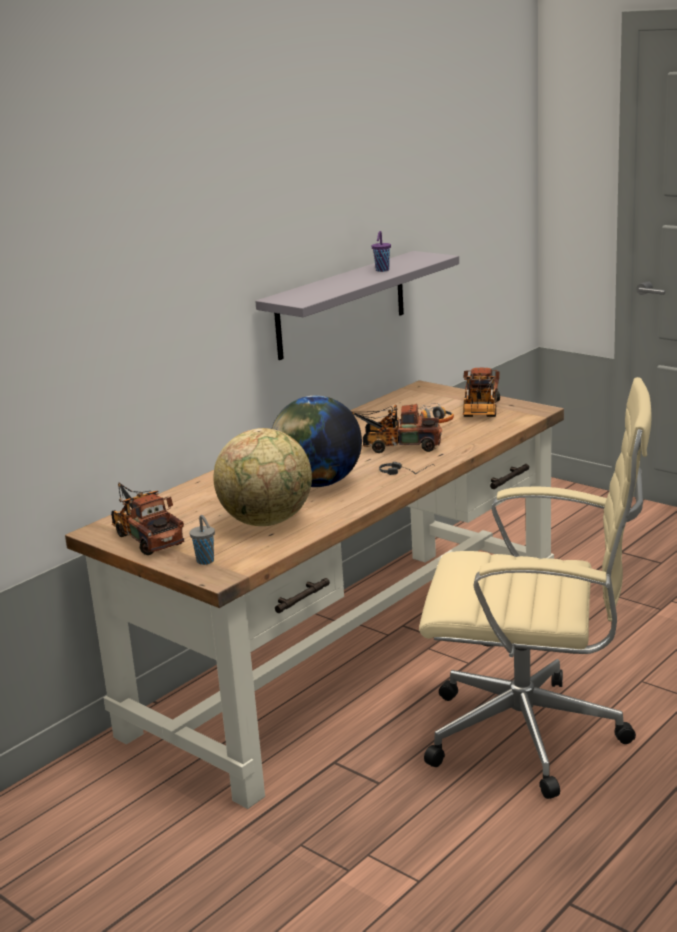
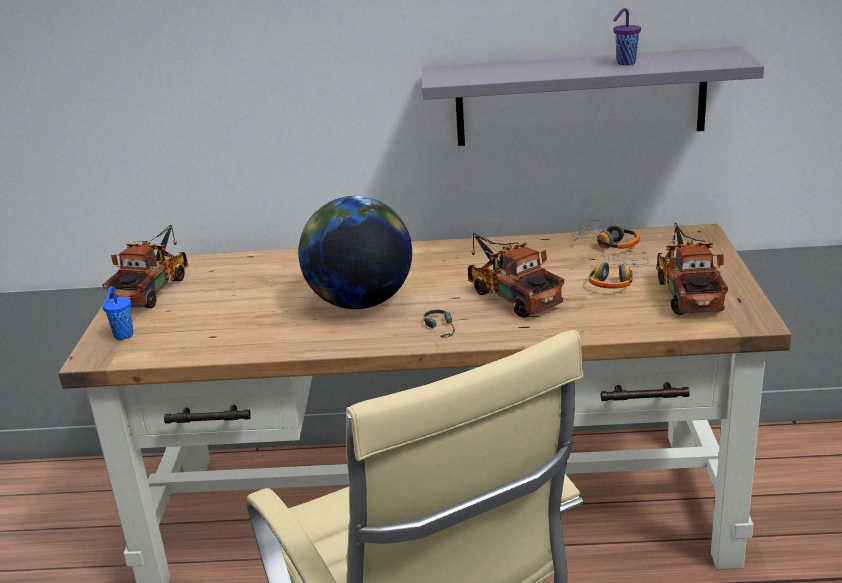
camera: 50 degrees right, 5 degrees up
(206, 561) = (123, 336): grey cup -> blue cup
(267, 521) = (240, 321): globe -> none
(384, 408) = (606, 243): none -> headphones
(480, 411) = (687, 292): toy truck -> toy truck turned 120 degrees clockwise

